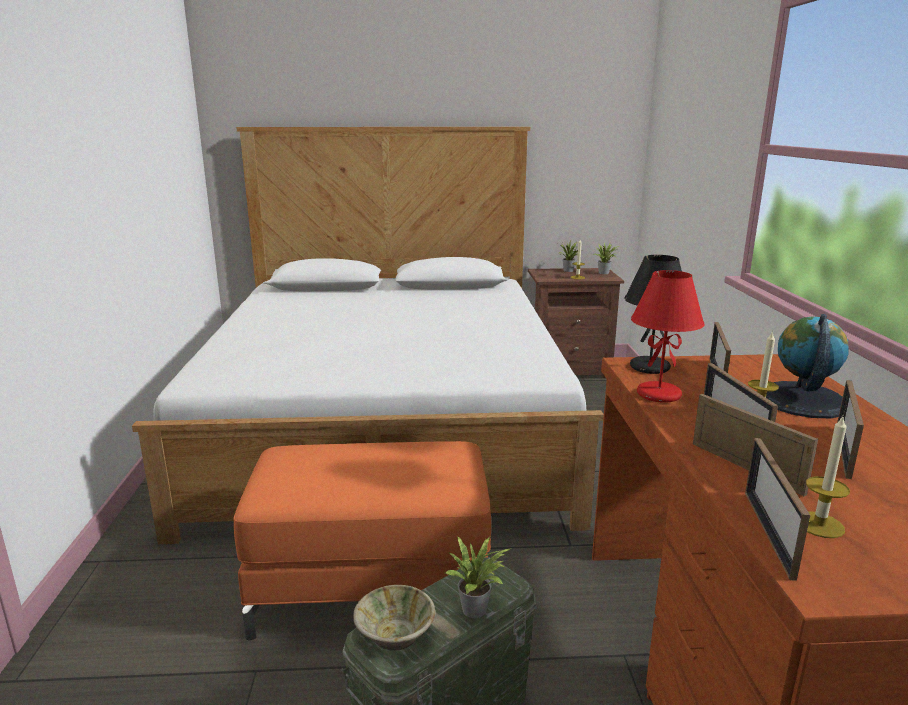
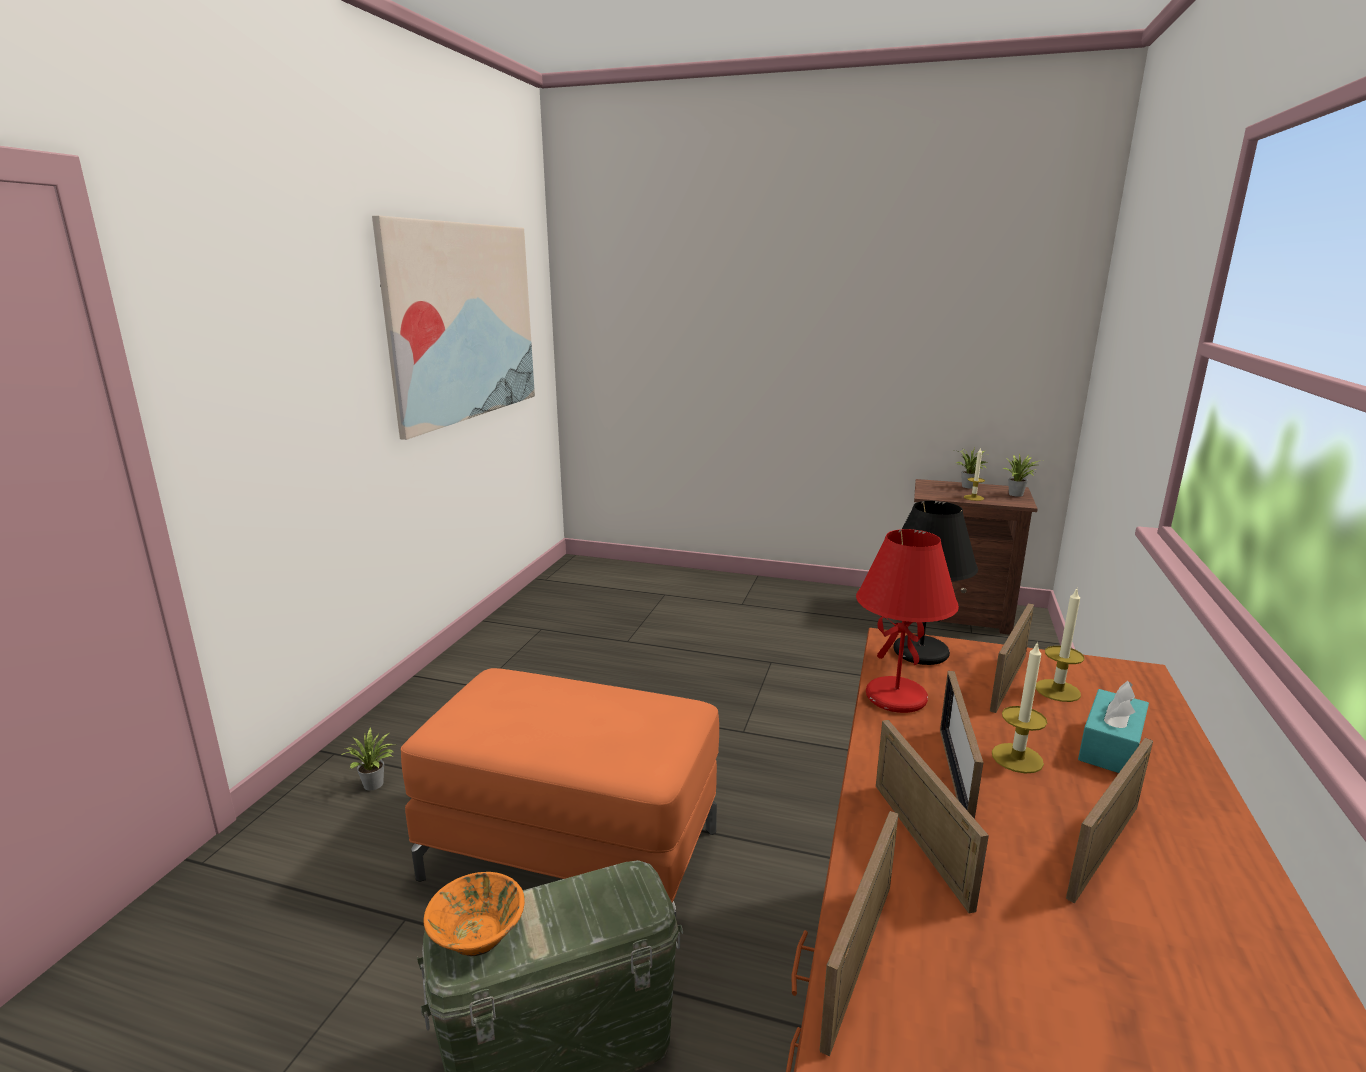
camera: 20 degrees right, 0 degrees up
(146, 150) = (464, 322): none -> picture
(387, 427) = (692, 655): bed -> none
(395, 633) = (478, 933): beige bowl -> orange bowl
(478, 609) = (587, 930): potted plant -> potted plant (375, 785)
(801, 400) = (1110, 747): globe -> turquoise tissue box
(819, 524) = (950, 970): candle -> candle (1057, 690)

